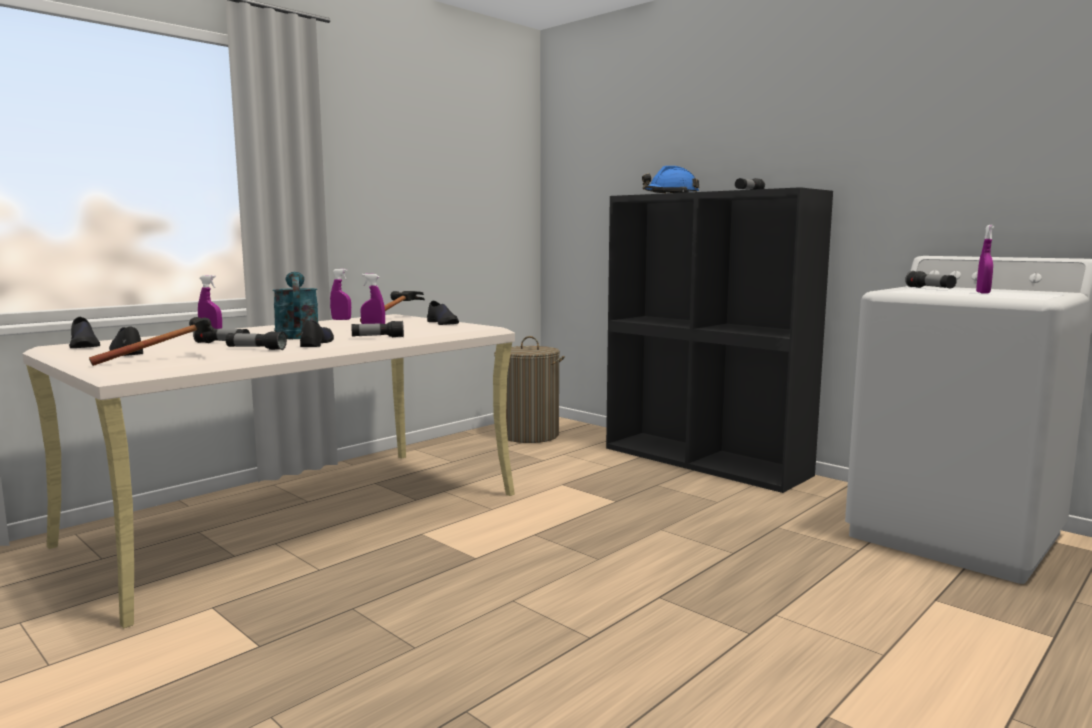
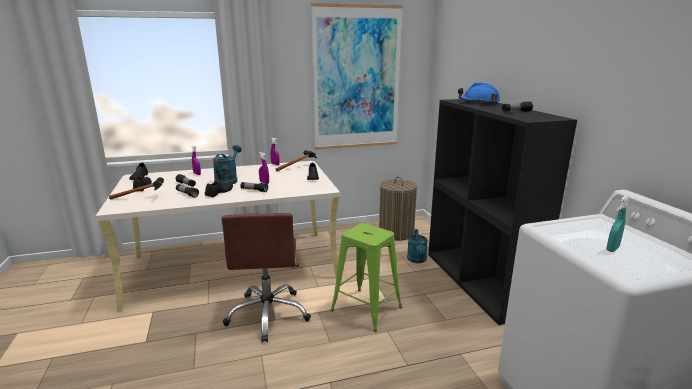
camera: 30 degrees right, 10 degrees up
(444, 180) = (356, 79): none -> picture
(456, 555) = (268, 314): none -> brown office chair
(599, 456) = (417, 260): none -> turquoise watering can
(599, 515) = (366, 308): none -> green stool
(930, 288) = (593, 227): flashlight -> none
(983, 293) = (612, 249): purple spray bottle -> turquoise spray bottle

